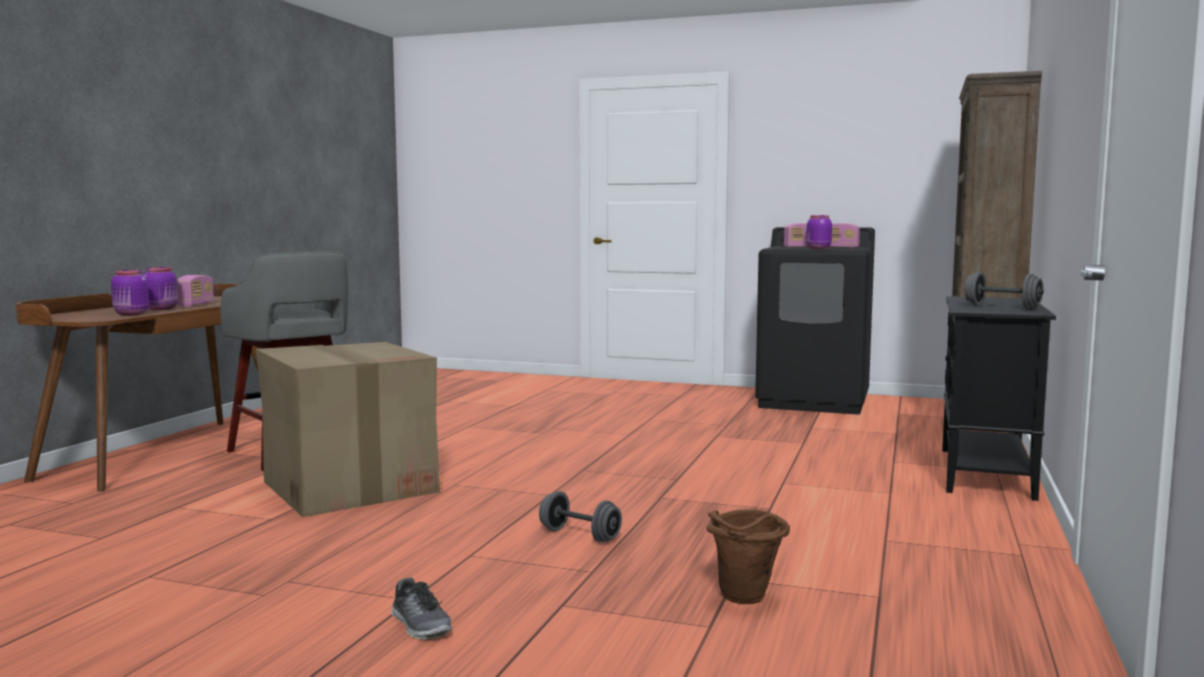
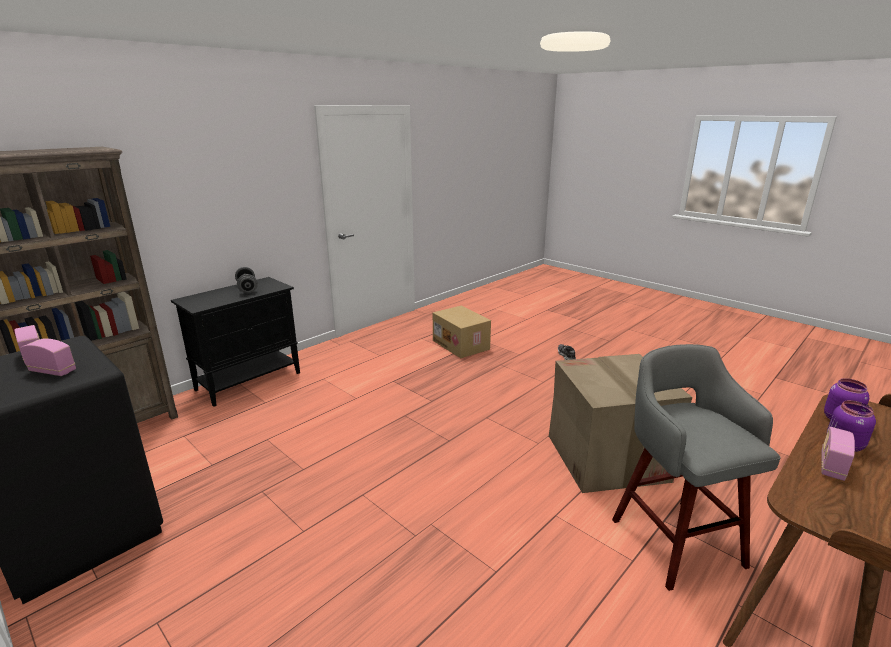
camera: 155 degrees left, 15 degrees up
(580, 535) = (492, 383): grey dumbbell -> none
(745, 600) = (461, 345): brown bucket -> cardboard box
(817, 248) = (77, 355): purple jar -> none

